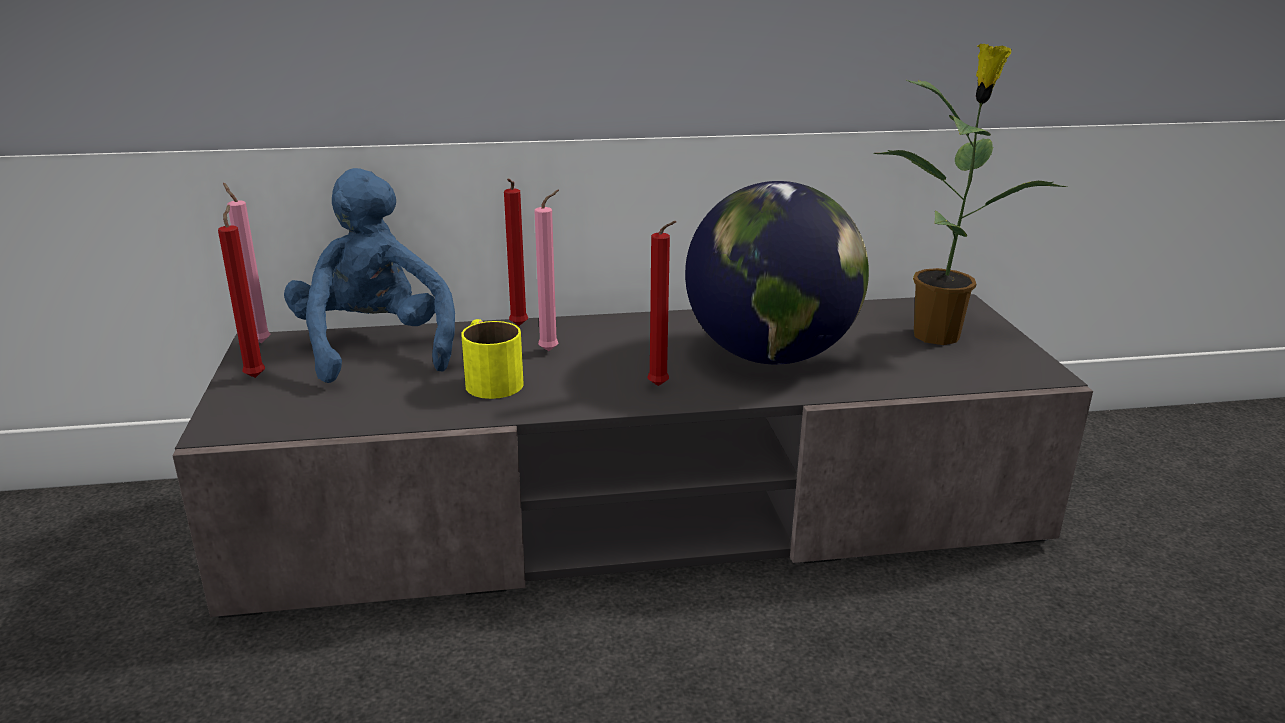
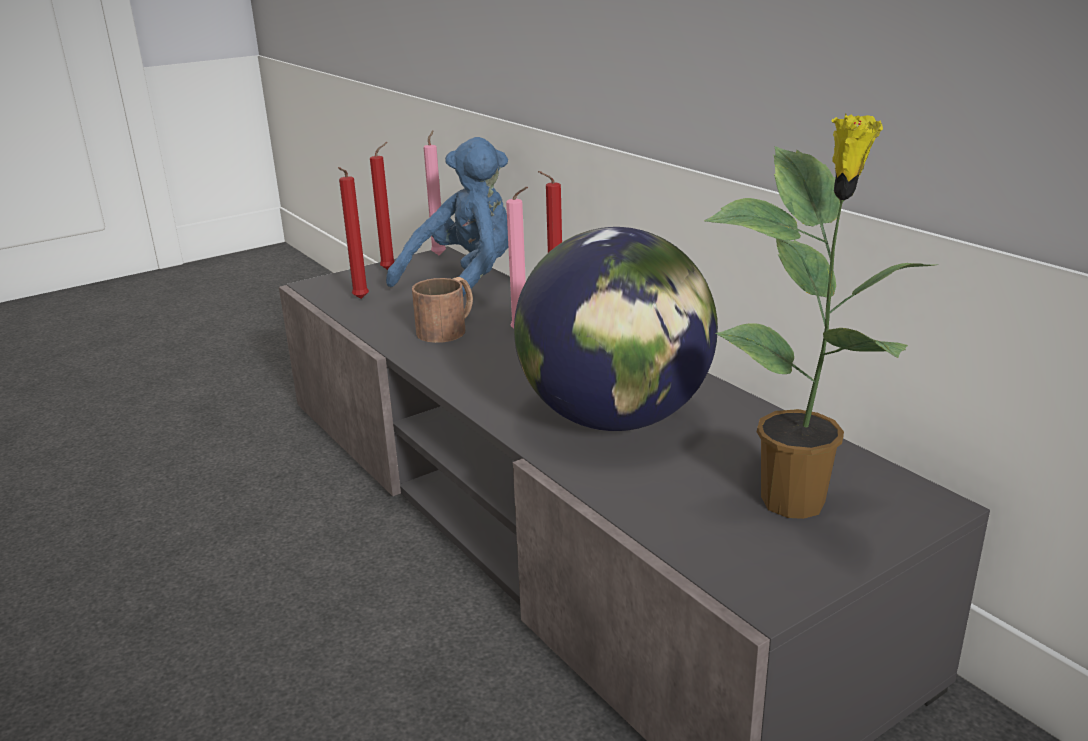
camera: 65 degrees right, 0 degrees up
(489, 379) = (449, 328): yellow mug -> brown mug
(660, 387) = (495, 388): red candle -> red candle (359, 300)

